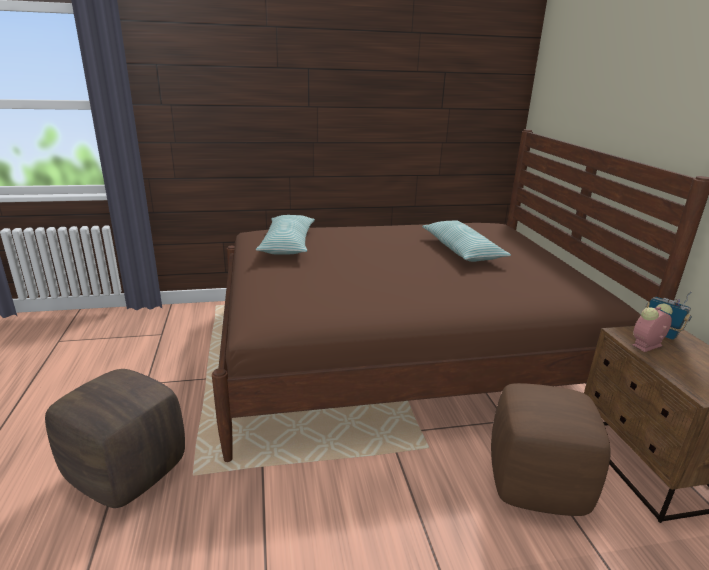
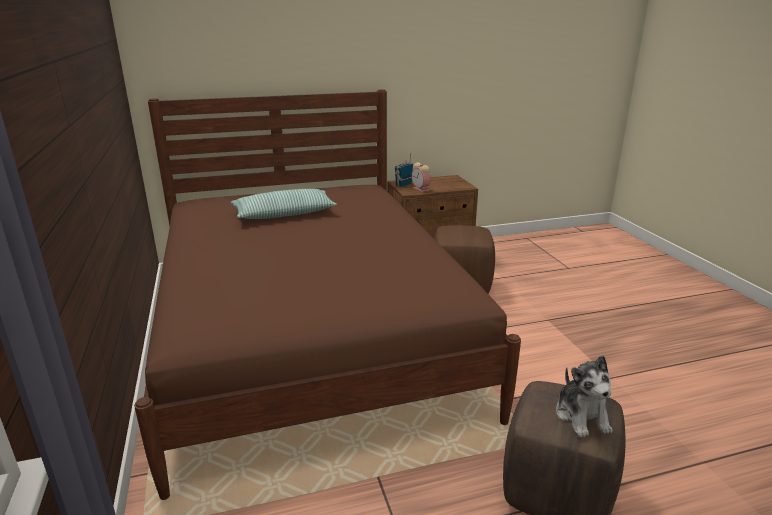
camera: 95 degrees left, 0 degrees up
(96, 396) = (581, 416): none -> plush toy
(288, 244) = (260, 297): pillow -> none

